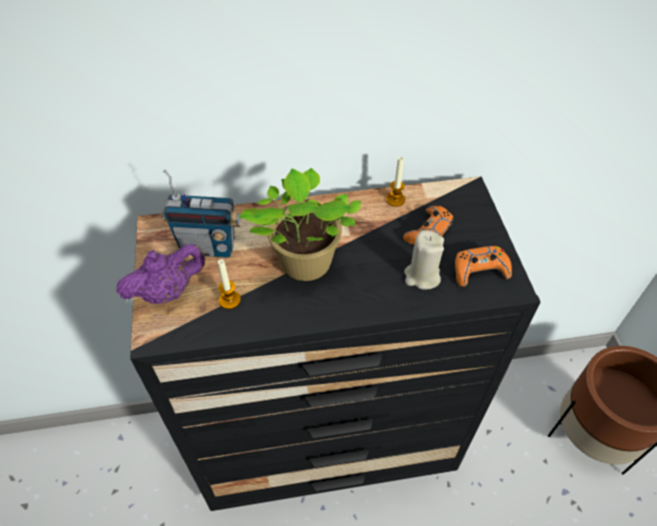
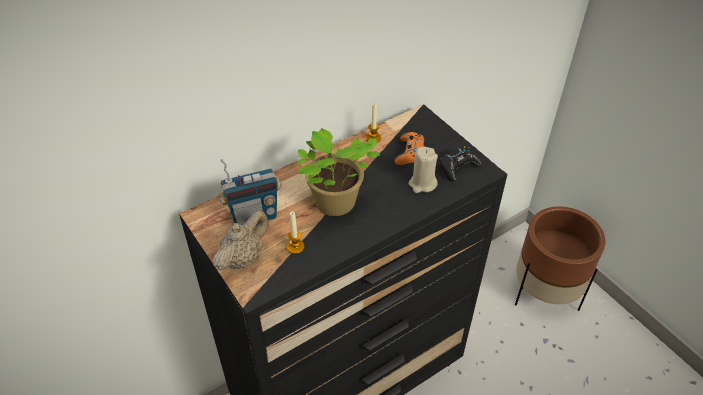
camera: 25 degrees left, 5 degrees down
(168, 291) = (243, 258): purple teapot -> beige teapot
(479, 270) = (458, 167): orange game controller -> black game controller

